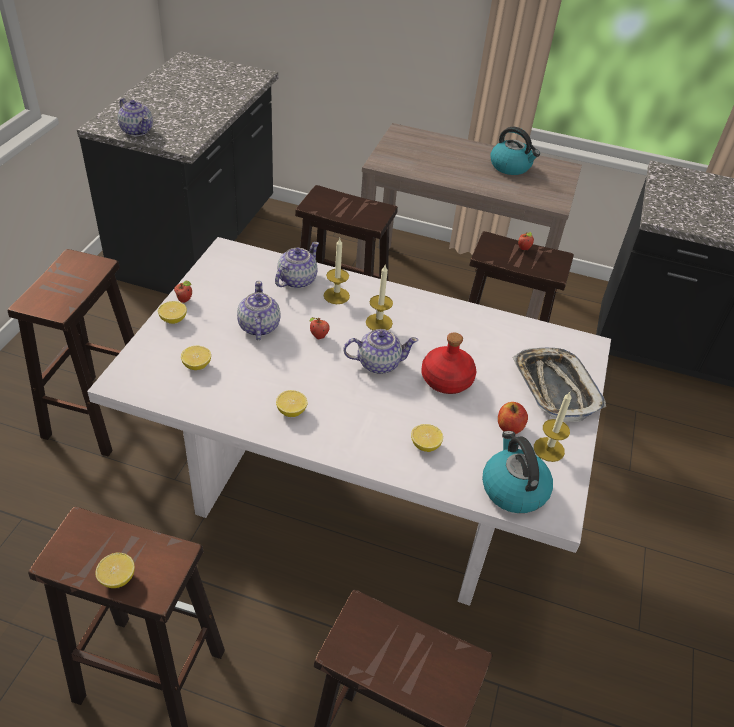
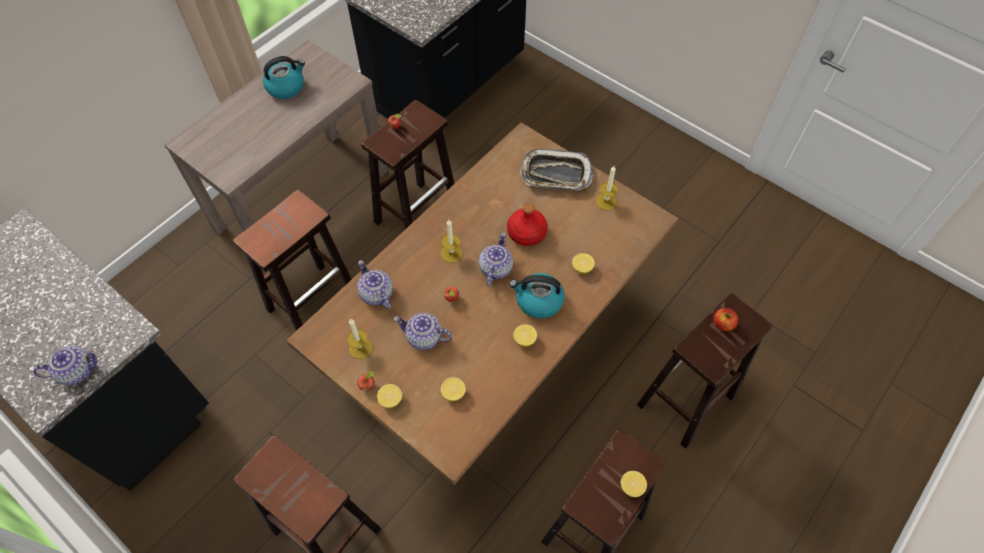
camera: 65 degrees left, 15 degrees up
(336, 296) = (408, 272): candle -> candle (360, 348)
(352, 497) = (492, 352): white dining table -> brown dining table
(509, 427) = (581, 214): apple -> apple (722, 324)
(513, 488) = (631, 234): kettle -> kettle (538, 301)

